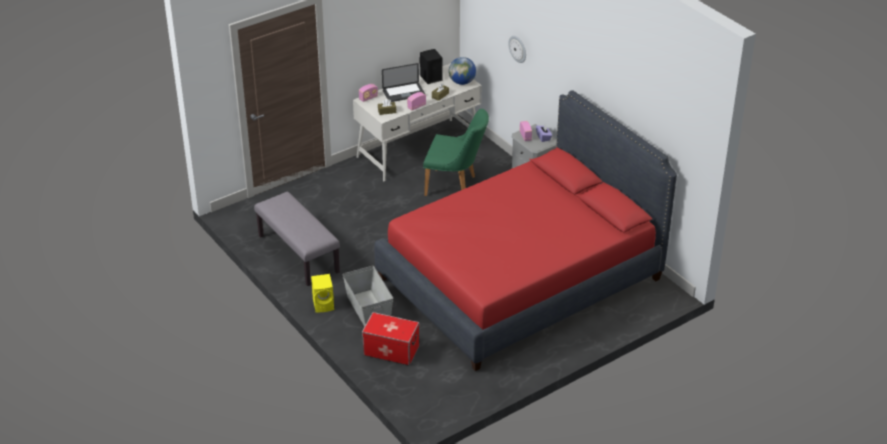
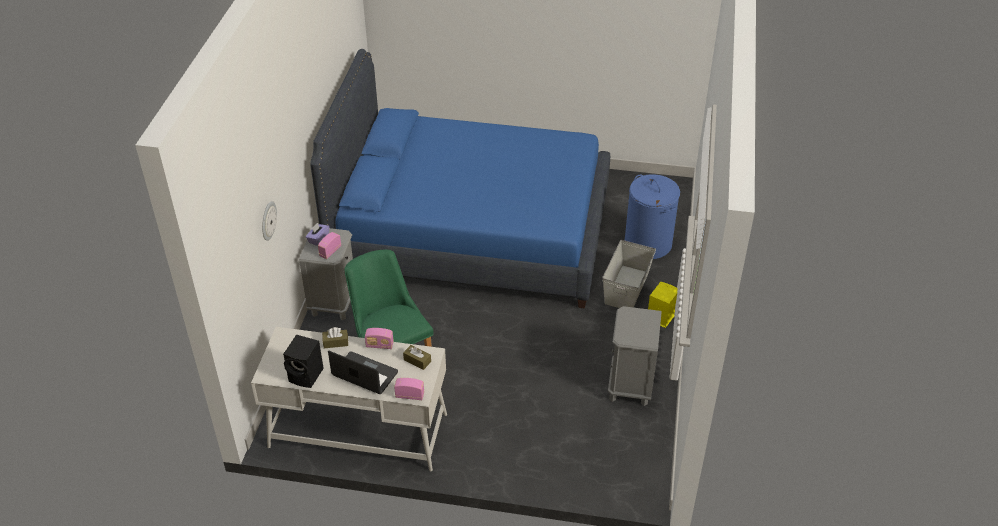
camera: 135 degrees left, 5 degrees up
(297, 254) = (631, 385): grey bench -> grey nightstand
(391, 350) = (648, 244): storage box -> blue laundry basket
(462, 82) = (287, 344): globe -> none
(520, 278) = (471, 232): red bed -> blue bed

